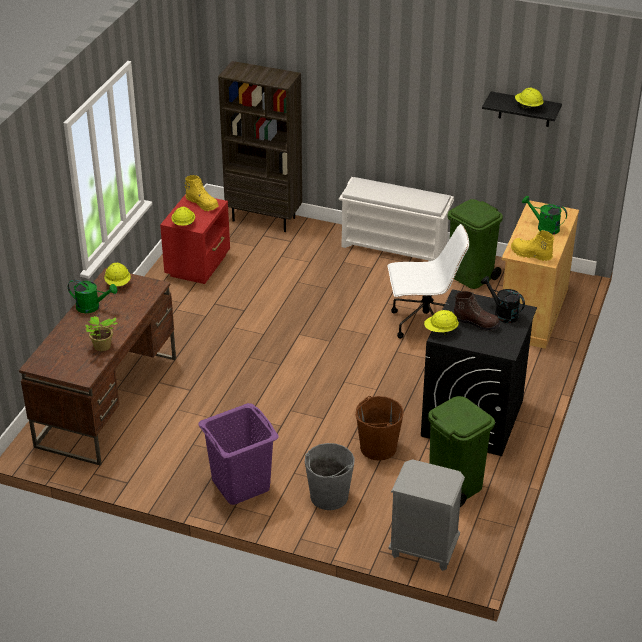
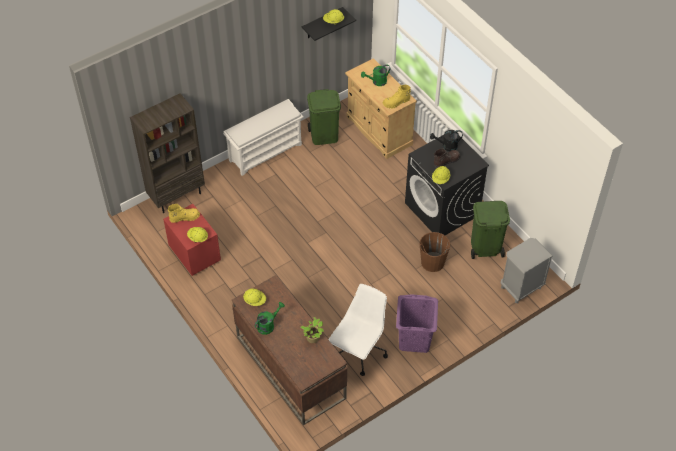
camera: 55 degrees left, 15 degrees up
(329, 496) = (453, 305): grey bucket -> none
(424, 323) = (347, 181): white office chair -> white office chair (359, 352)

